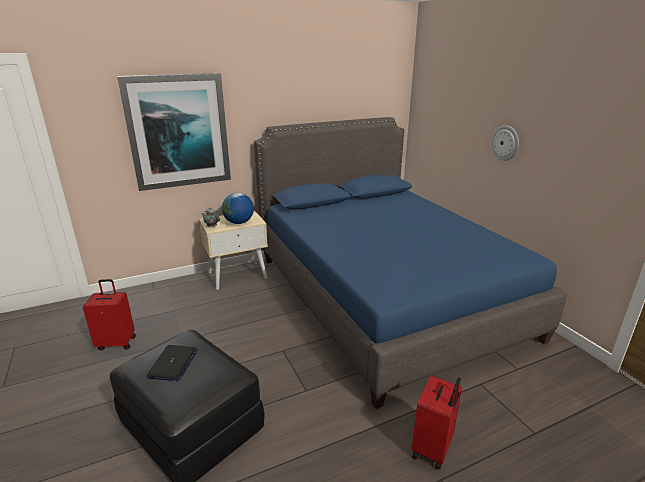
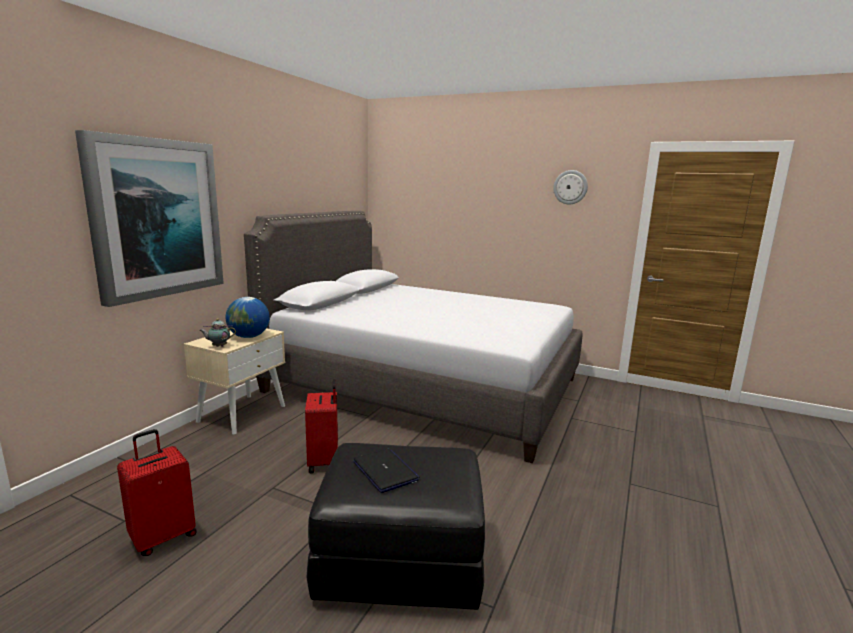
camera: 40 degrees left, 10 degrees down
(384, 295) = (424, 385): blue bed -> grey bed
(433, 448) = (600, 468): red suitcase -> red suitcase (324, 462)
(505, 143) = (493, 220): wall clock -> wall clock (570, 187)

